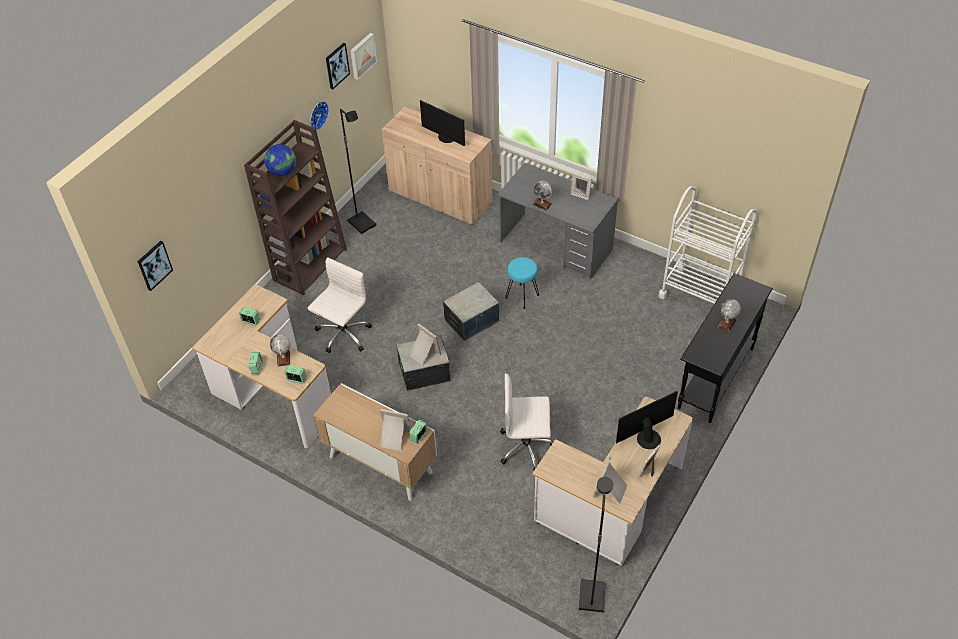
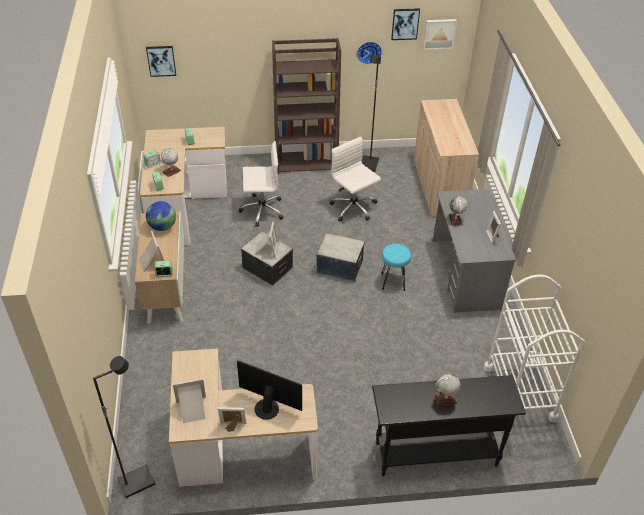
camera: 50 degrees right, 5 degrees down
(282, 171) = (301, 67): globe -> globe (162, 227)
(446, 138) = (451, 132): monitor -> none
(527, 447) = (249, 363): white office chair -> white office chair (354, 208)

